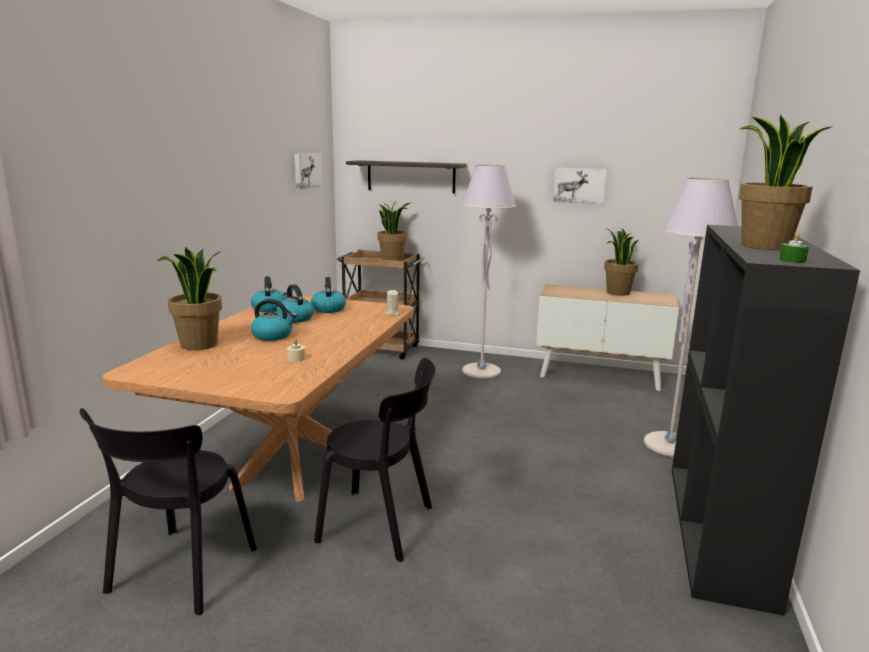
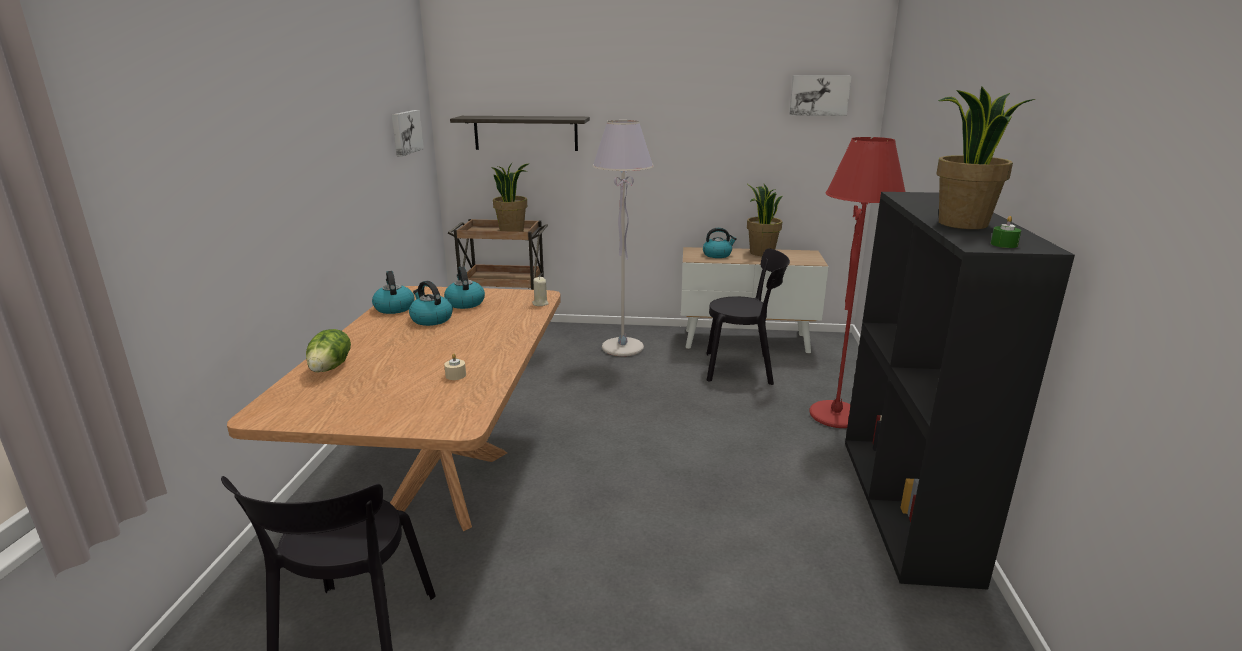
camera: 10 degrees left, 5 degrees up
(199, 345) = (331, 367): potted plant -> lettuce
(273, 336) = (415, 346): kettle -> kettle (717, 255)
(381, 525) = (567, 546): black chair -> black chair (743, 368)
(579, 185) = (716, 138): picture -> picture (819, 95)
(669, 446) = (836, 416): grey floor lamp -> red floor lamp

